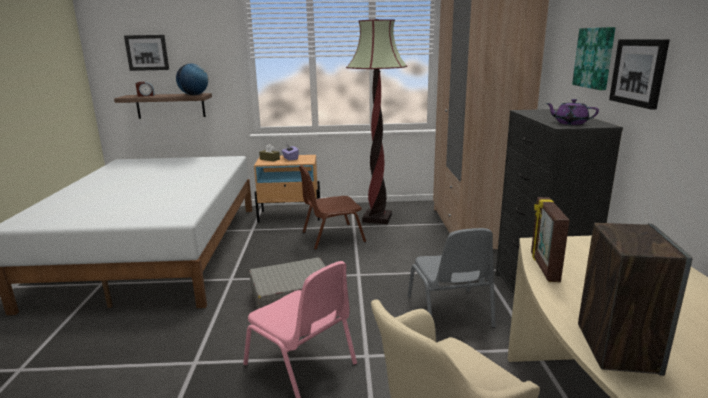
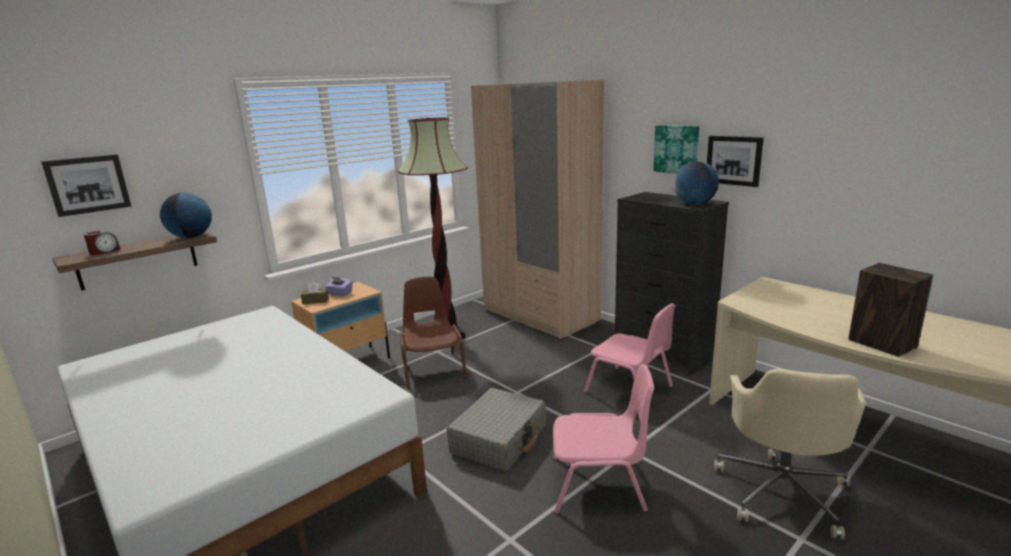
camera: 40 degrees left, 0 degrees up
(332, 237) = (433, 369): brown chair -> brown chair turned 135 degrees clockwise
(450, 312) = (630, 389): grey chair -> pink chair
(543, 267) = (769, 315): picture frame -> none
(570, 123) = (694, 204): purple teapot -> globe

